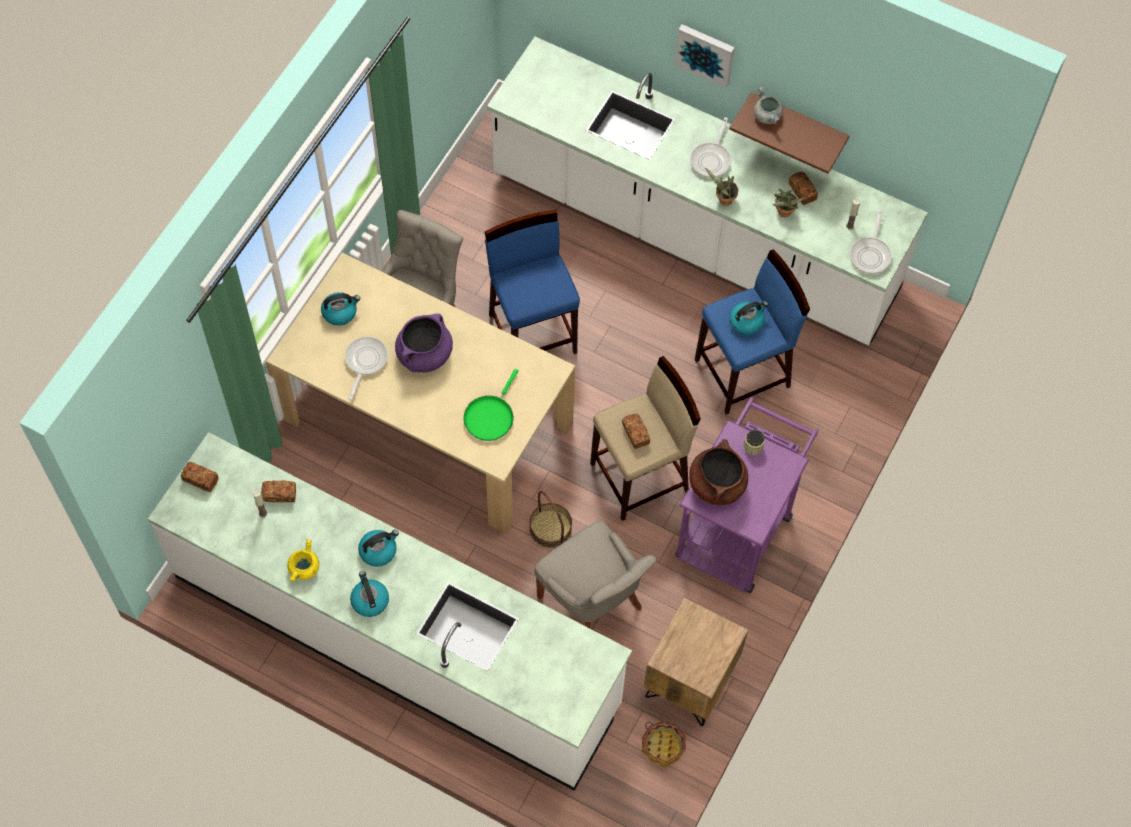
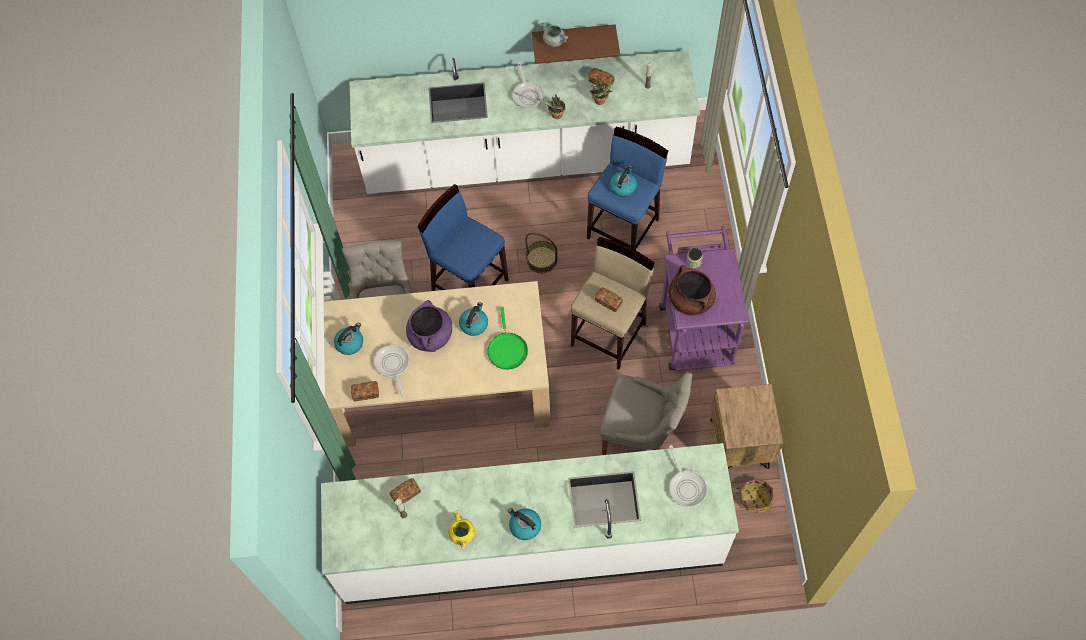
camera: 30 degrees left, 0 degrees up
(200, 480) = (340, 520): bread -> bread (366, 393)
(378, 551) = (504, 488): kettle -> kettle (474, 324)
(550, 528) = (577, 404): basket -> basket (542, 259)
(705, 53) = (488, 21): picture -> none
(871, 254) = (674, 96): frying pan -> frying pan (686, 486)

